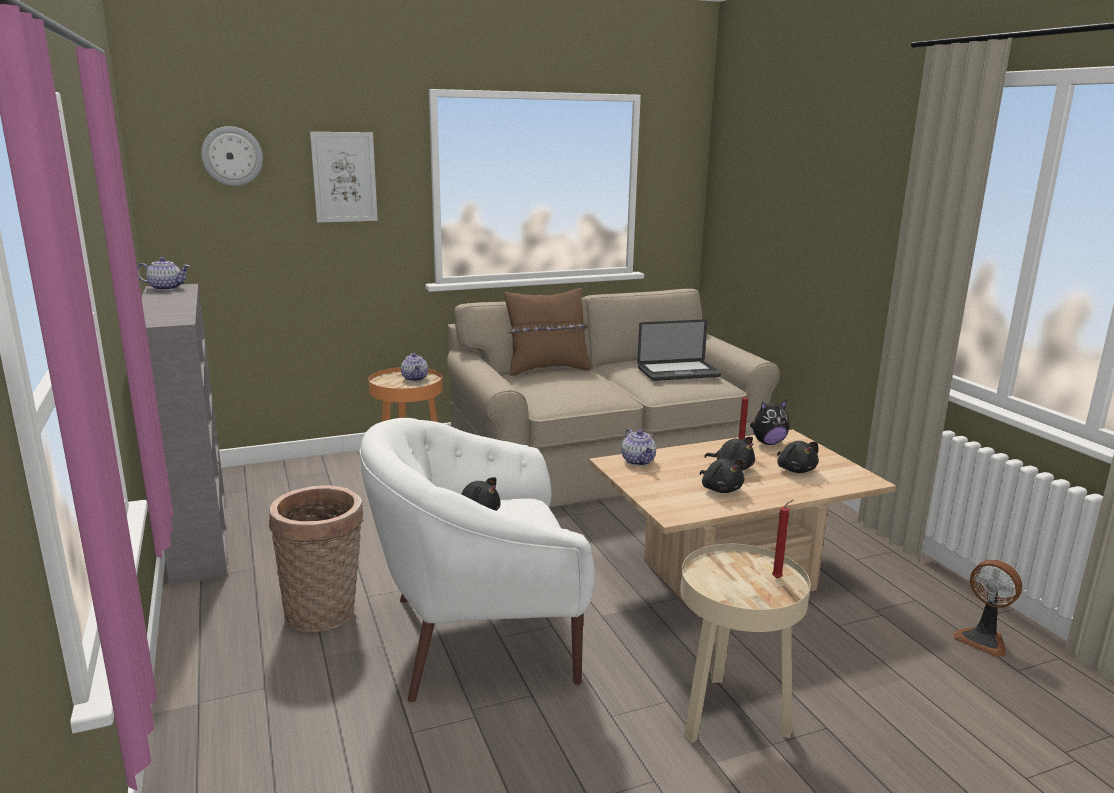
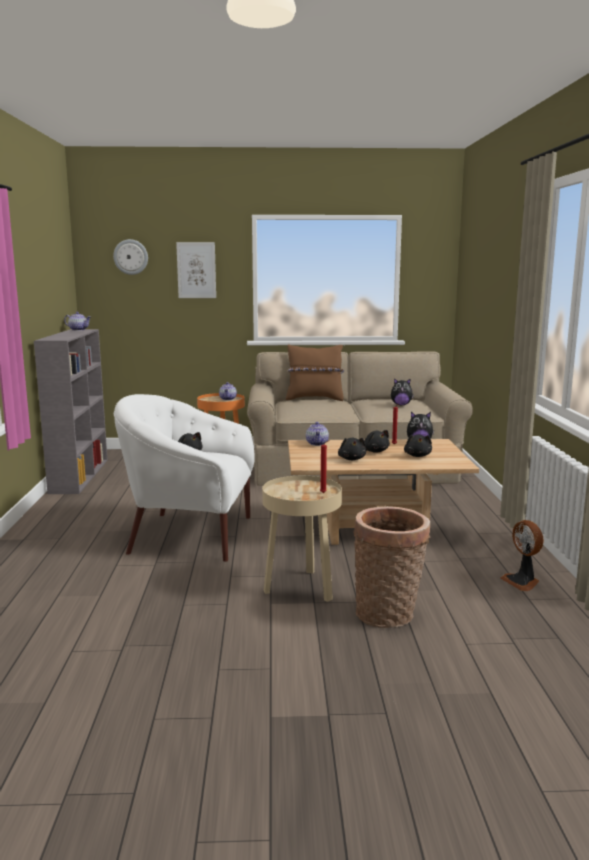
camera: 20 degrees right, 5 degrees down
(325, 613) = (115, 514): basket -> basket (388, 614)
(678, 372) = (401, 405): laptop -> plush toy

